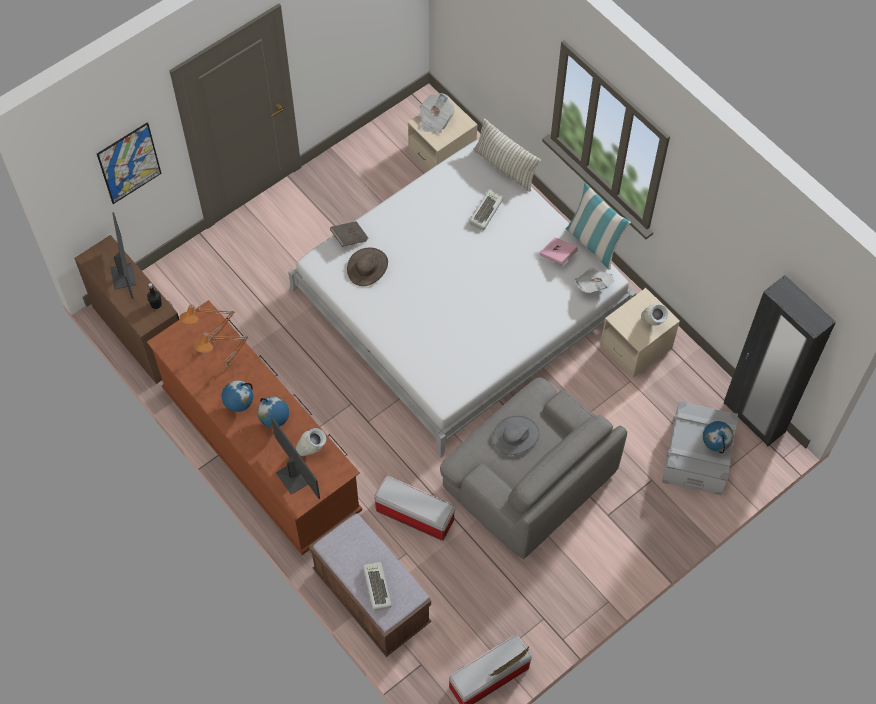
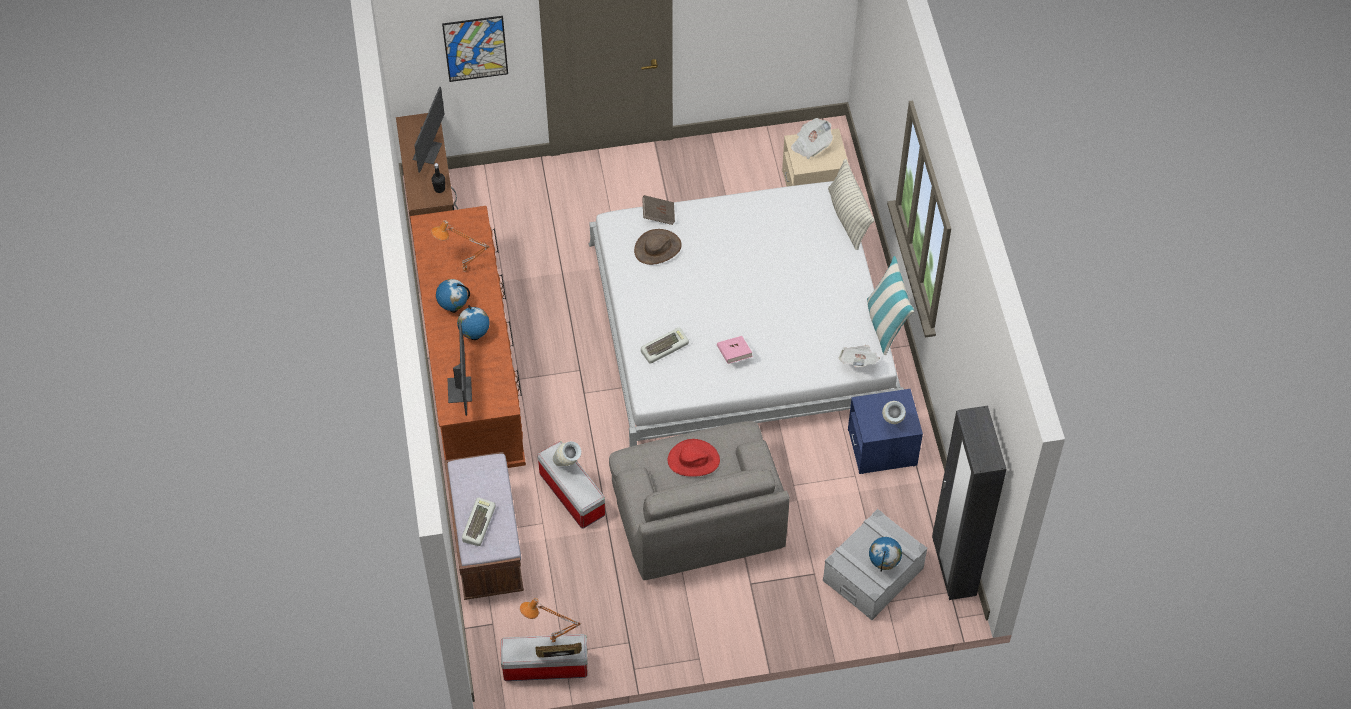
camera: 30 degrees right, 5 degrees down
(214, 343) = (467, 244): orange table lamp -> orange table lamp (553, 644)
(312, 452) = (490, 377): vase -> vase (567, 466)
(485, 211) = (801, 248): keyboard -> keyboard (664, 347)
(515, 436) = (693, 460): grey hat -> red hat
(558, 256) = (842, 320): pink book -> pink book (734, 355)
(636, 346) = (882, 447): beige nightstand -> blue nightstand

